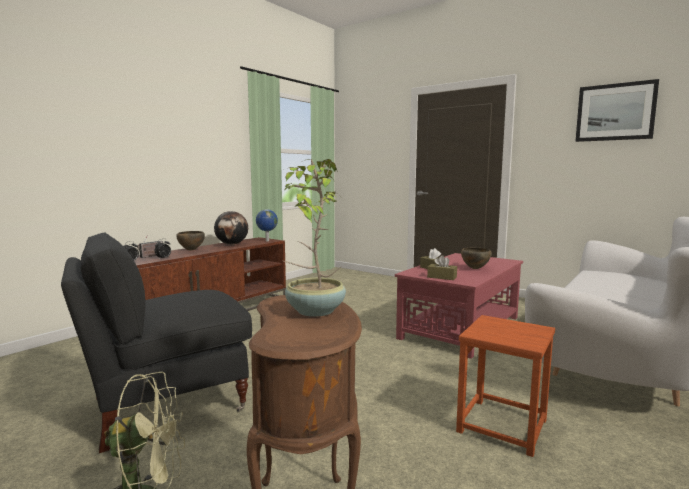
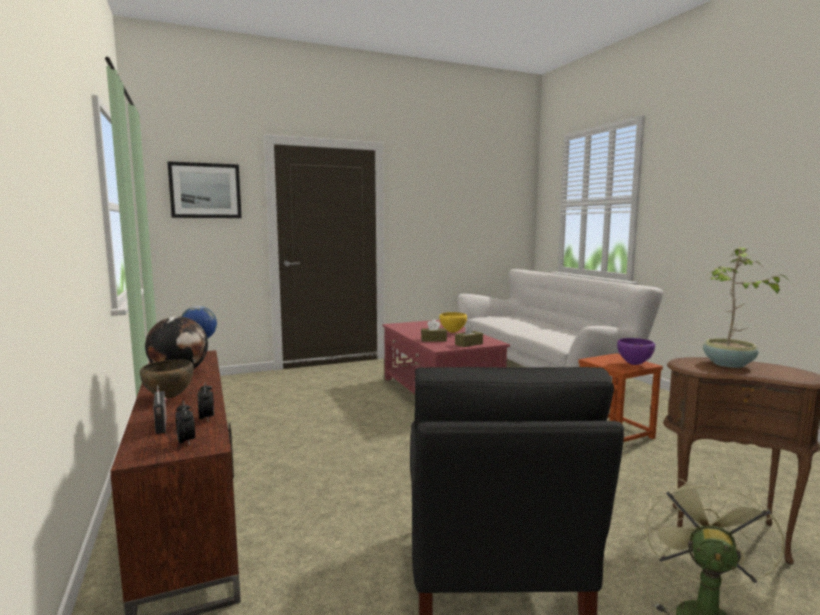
camera: 60 degrees left, 0 degrees up
(474, 268) = (452, 332): brown bowl -> yellow bowl
(512, 338) = (634, 364): none -> purple bowl
(615, 112) = (459, 189): picture -> picture (205, 190)

